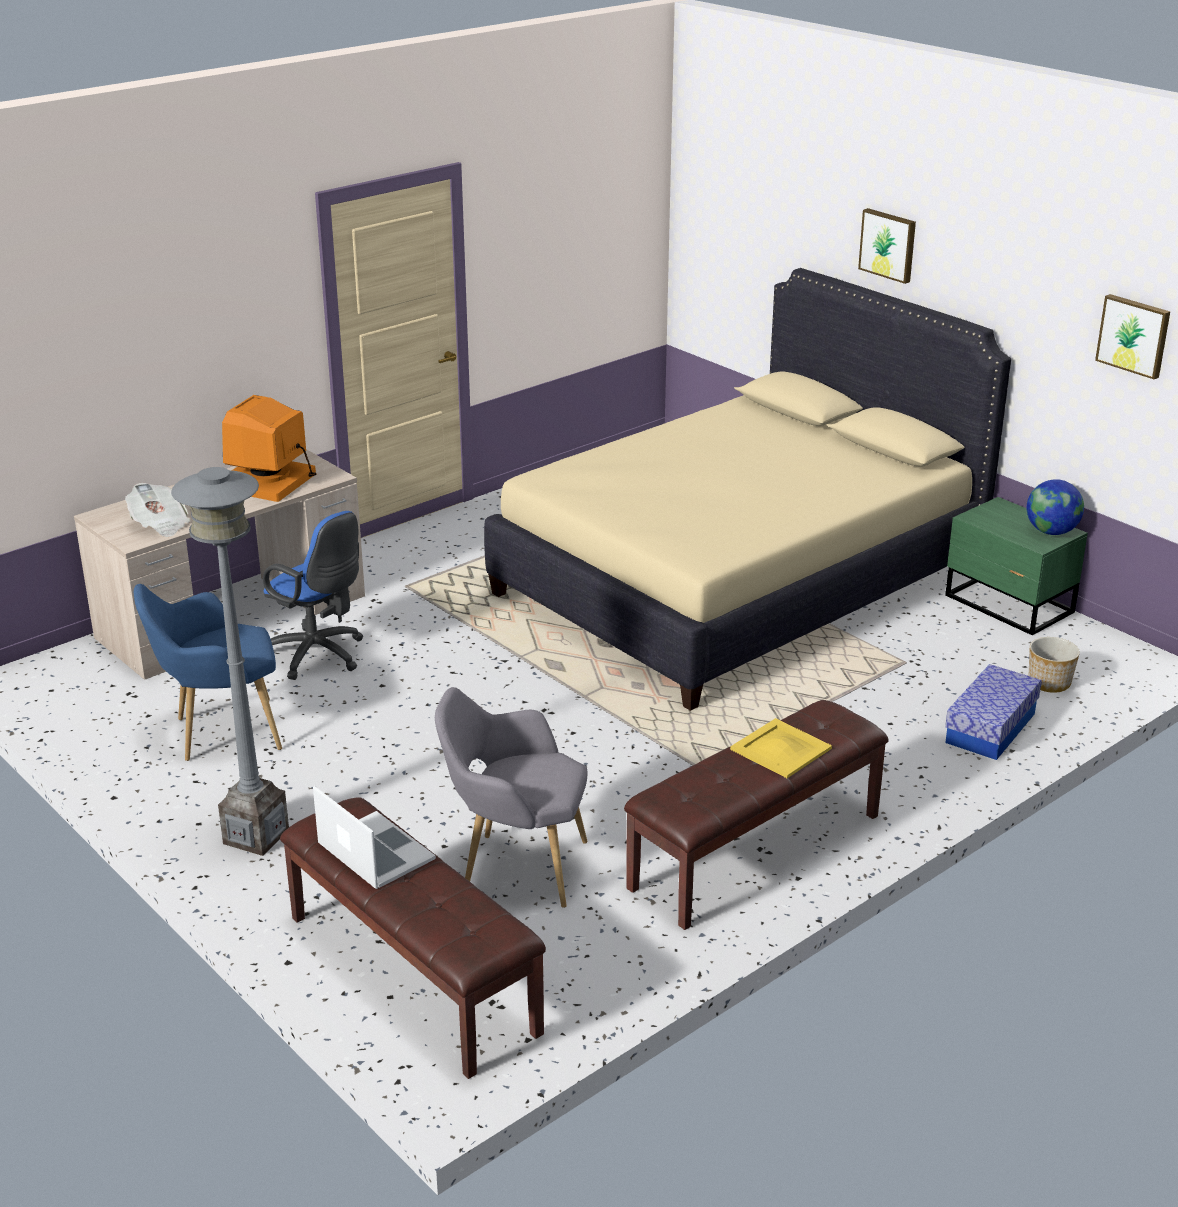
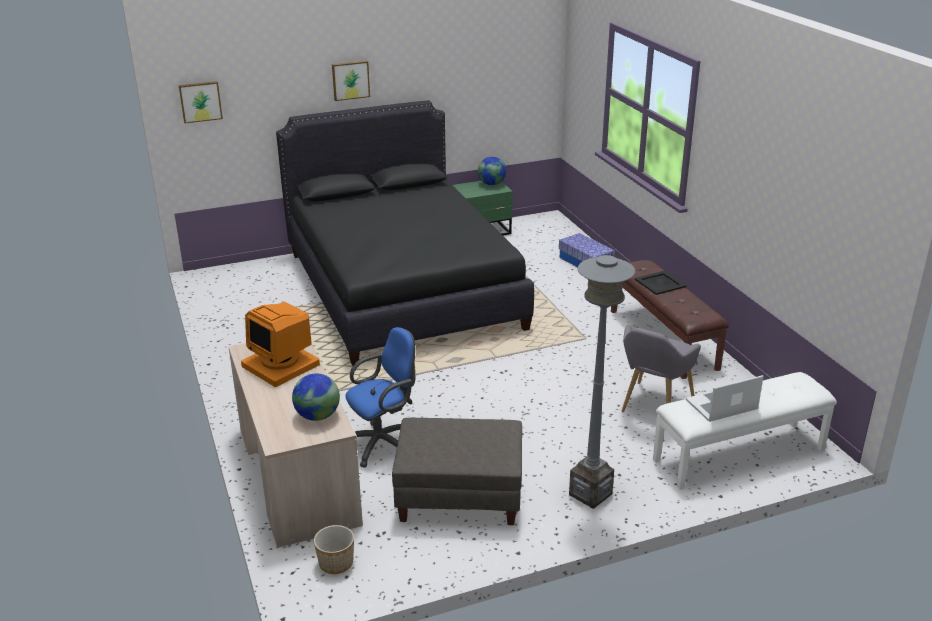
camera: 70 degrees left, 0 degrees up
(160, 524) = (317, 416): newspaper -> globe
(220, 733) = (459, 496): blue armchair -> grey ottoman
(410, 974) = (739, 455): brown bench -> white bench
(736, 582) = (402, 290): beige bed -> black bed
(782, 749) = (660, 283): yellow tray -> black tray
(1050, 683) = (555, 241): planter -> planter (336, 563)
(1134, 335) = (505, 71): picture -> picture (200, 101)

